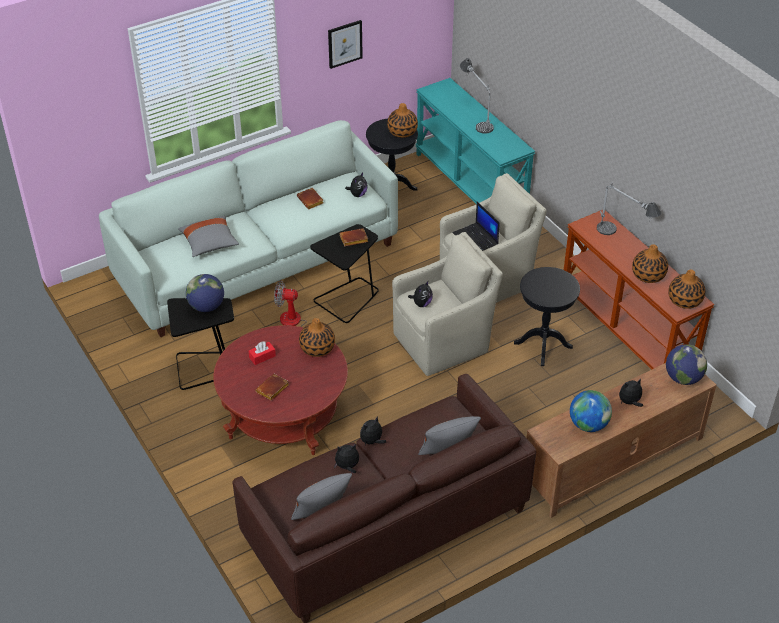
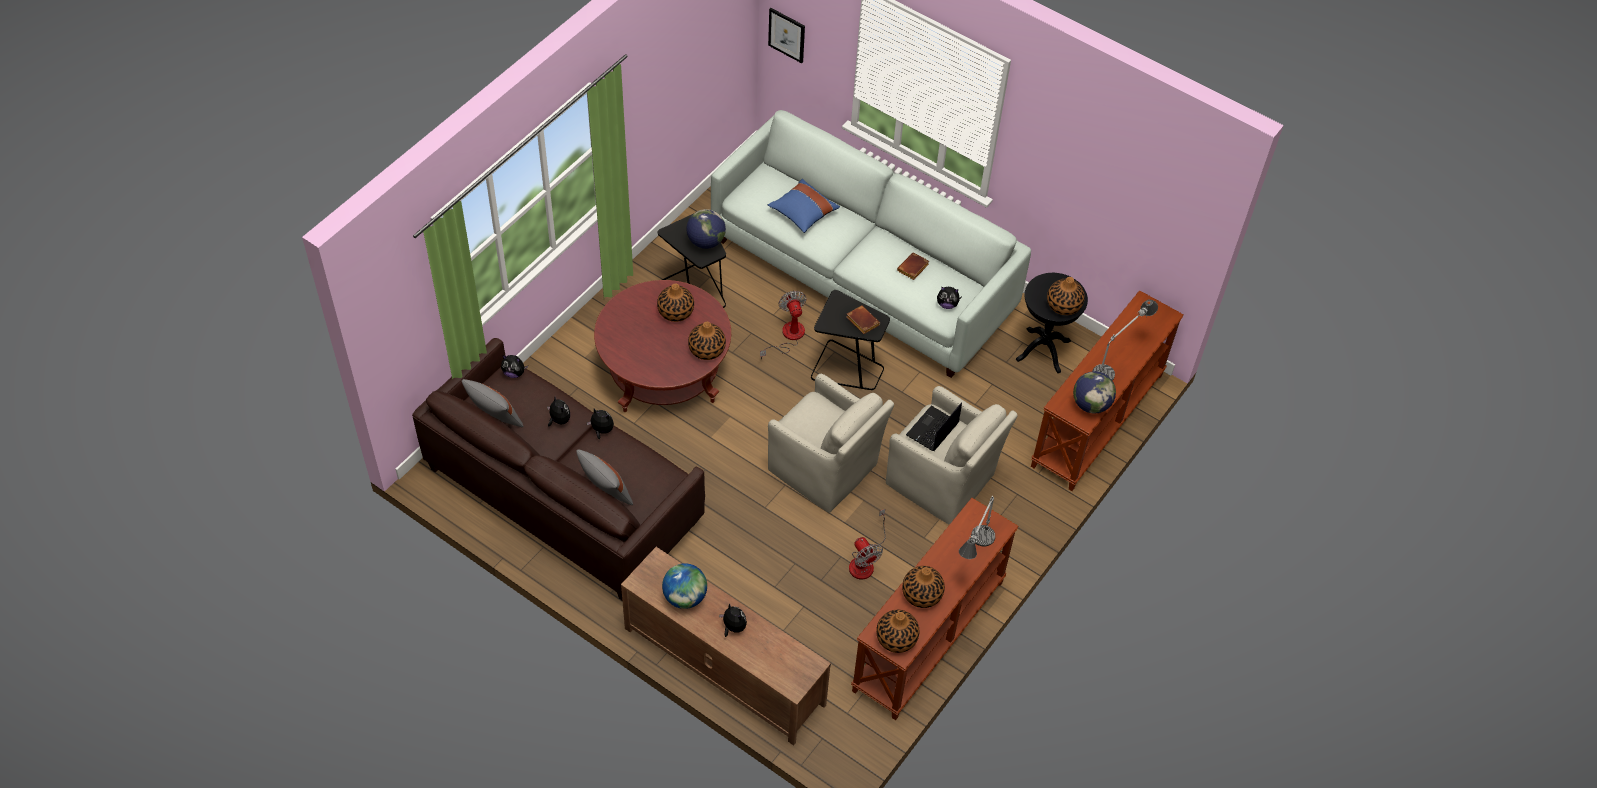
camera: 65 degrees right, 10 degrees up
(209, 244) = (803, 213): grey pillow -> blue pillow
(262, 357) = (675, 311): red tissue box -> vase
(272, 390) = (636, 334): brown book -> none
(345, 43) = (1072, 177): picture -> picture (787, 35)
(421, 304) = (805, 412): plush toy -> plush toy (514, 373)
(471, 185) = (1098, 421): turquoise console table -> brown console table
(543, 345) = (865, 561): black side table -> fan
(683, 378) = (791, 670): globe -> globe (1091, 404)

